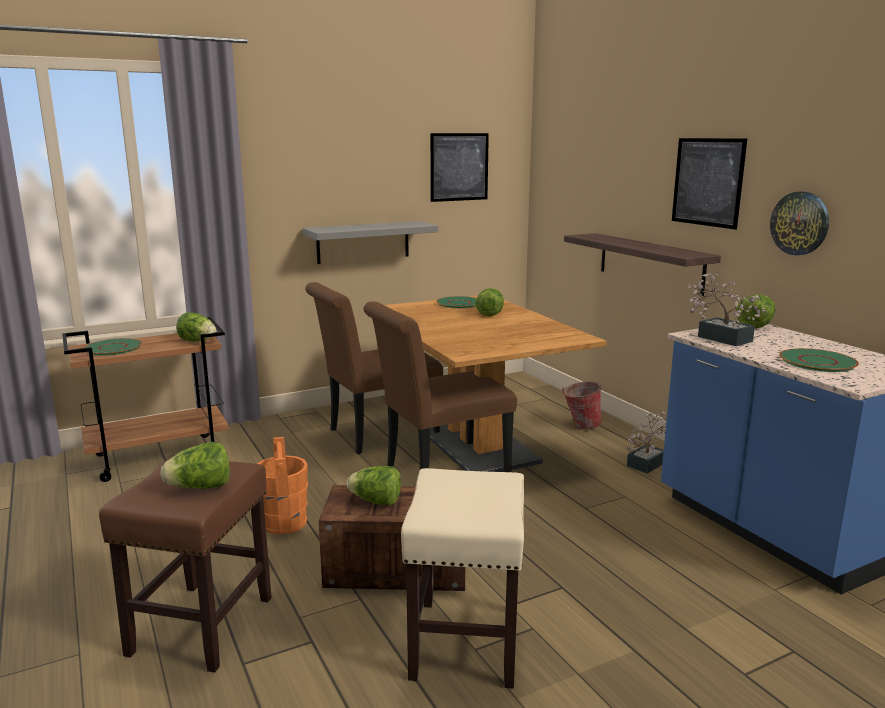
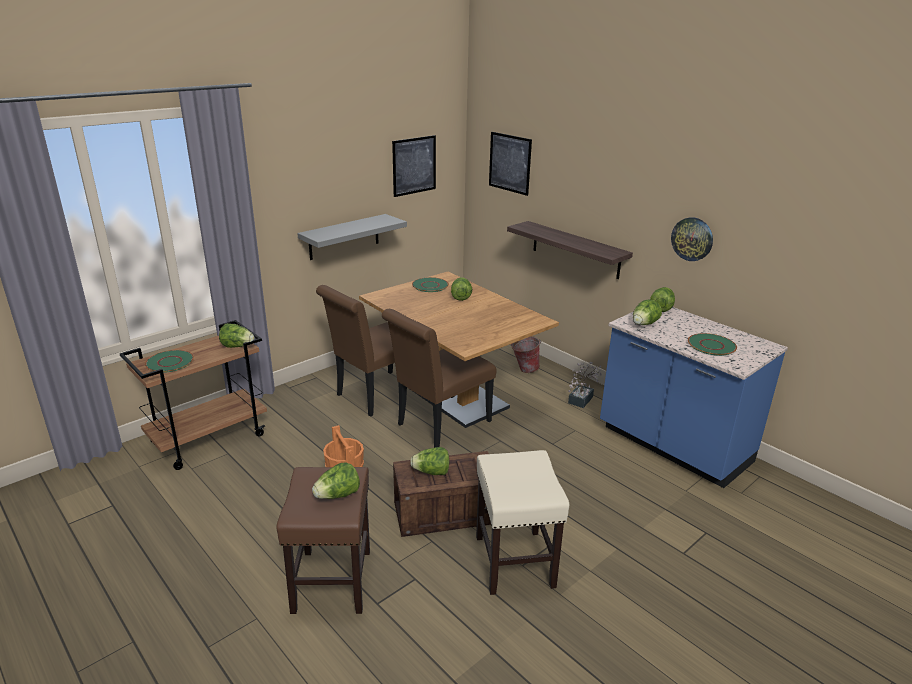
camera: 15 degrees left, 10 degrees up
(707, 182) = (623, 198): picture -> picture (509, 163)
(720, 337) = (644, 324): potted plant -> lettuce

